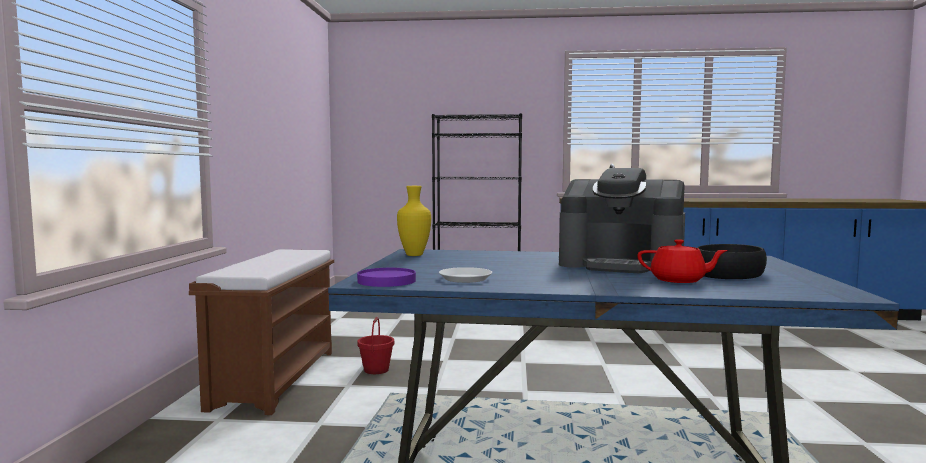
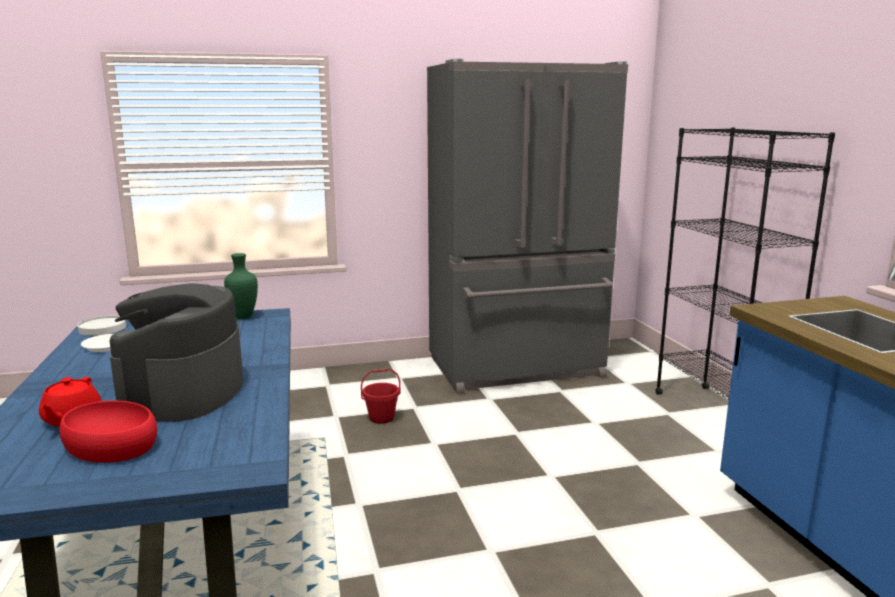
camera: 70 degrees right, 10 degrees up
(275, 378) = (340, 386): brown bench -> none
(340, 322) = (517, 368): none -> grey fridge
(387, 281) = (102, 328): purple plate -> white plate
(415, 255) = (243, 317): yellow vase -> green vase
(728, 273) = (112, 444): black bowl -> red bowl

